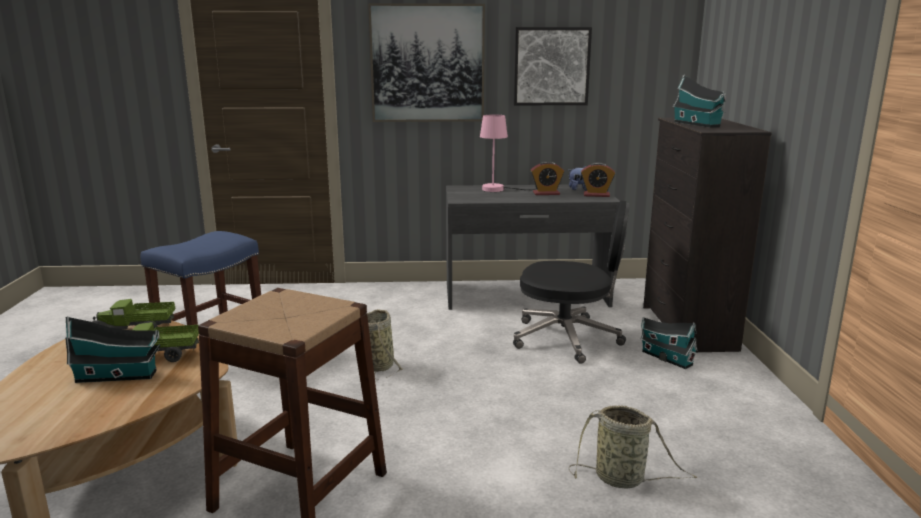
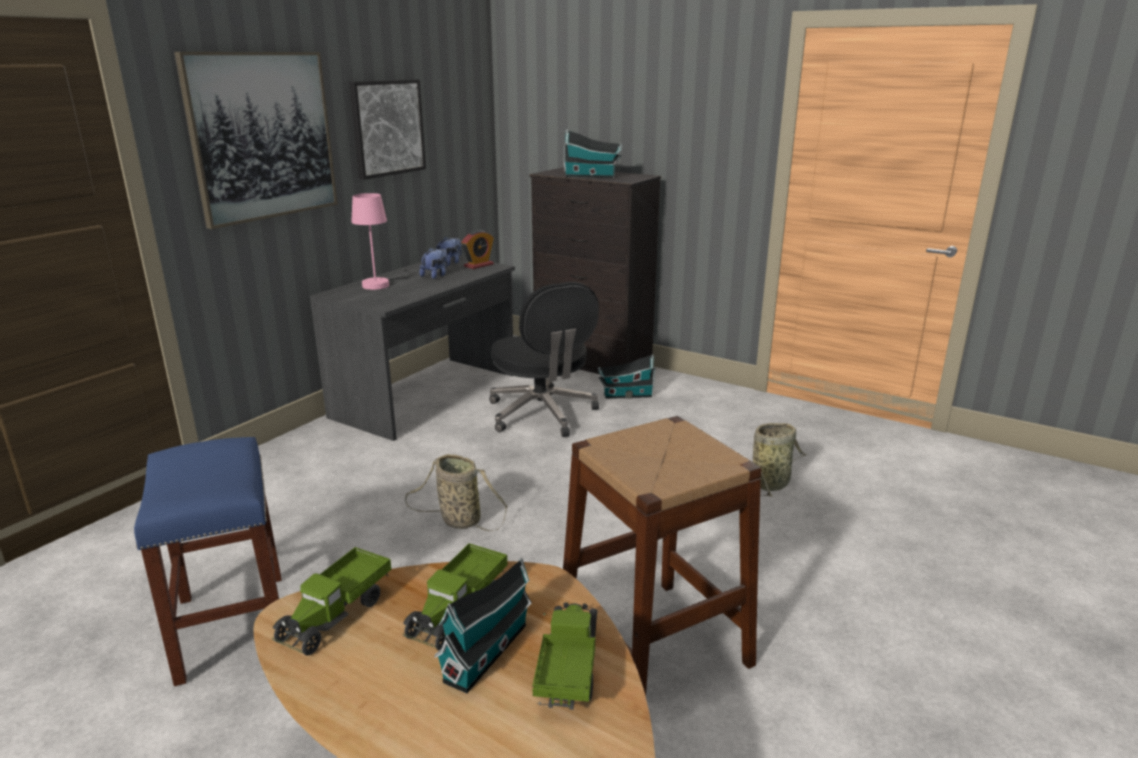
camera: 55 degrees left, 5 degrees up
(109, 404) = (568, 669): none -> toy truck
(546, 193) = (435, 275): alarm clock -> plush toy
(568, 338) = (542, 414): black office chair -> black office chair turned 105 degrees clockwise

